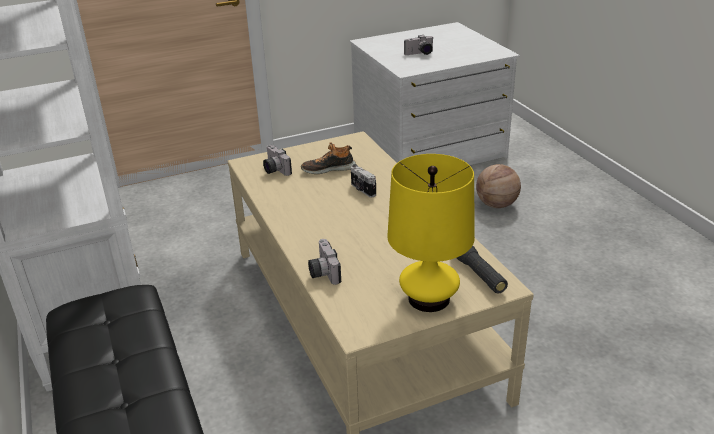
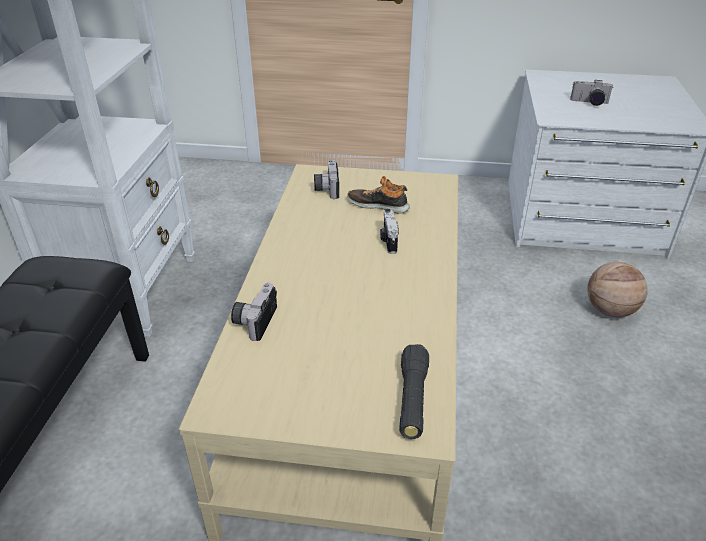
camera: 30 degrees right, 5 degrees up
(429, 298) = (326, 404): yellow table lamp -> none

